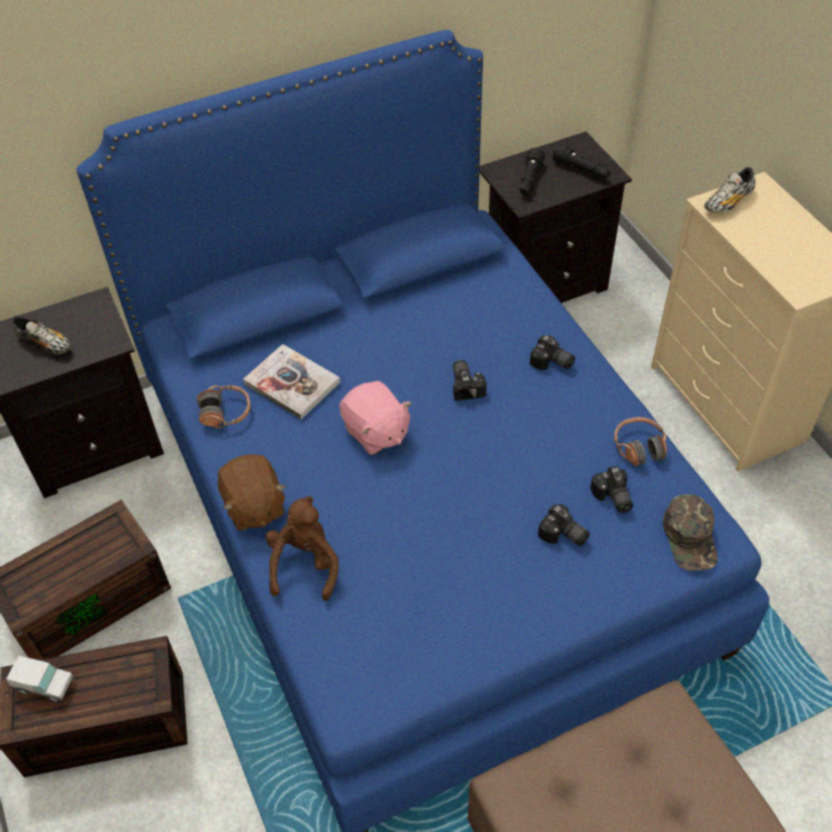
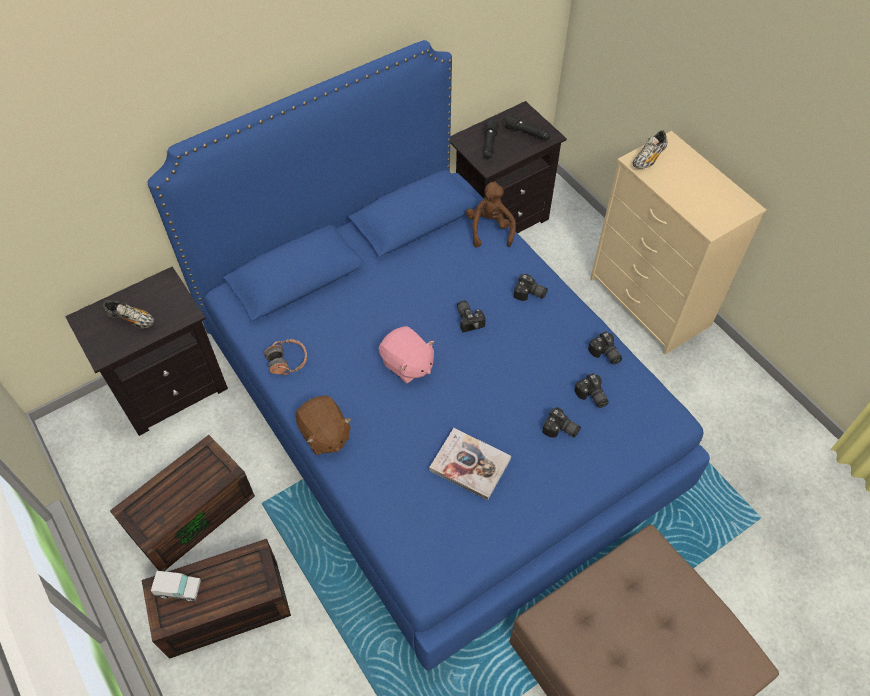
camera: 10 degrees left, 5 degrees up
(292, 383) = (335, 331): book -> book (470, 464)
(305, 564) = (373, 476): brown plush toy -> brown plush toy (489, 229)
(639, 447) = (605, 354): headphones -> camera
(690, 537) = (652, 420): green cap -> none

